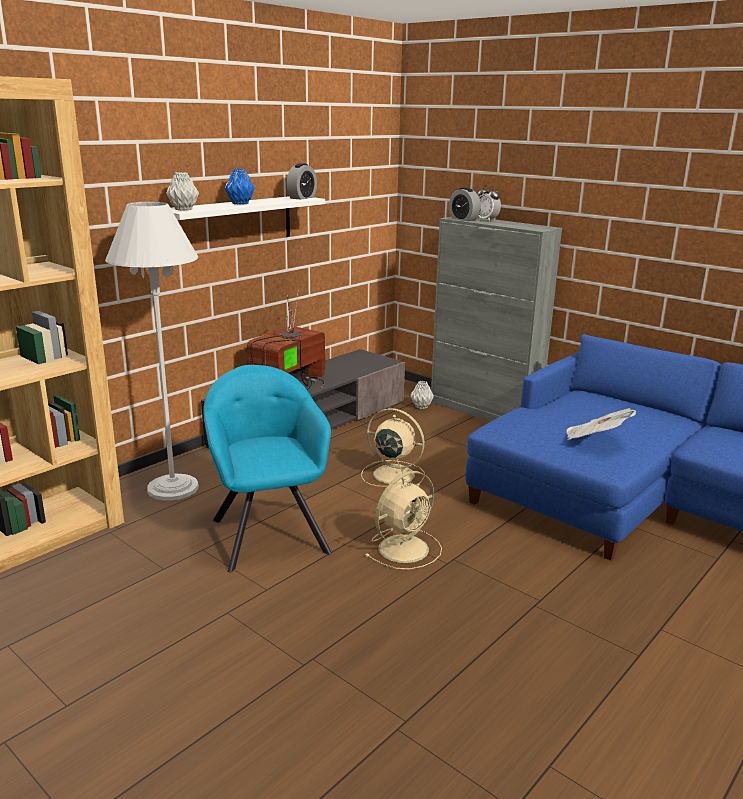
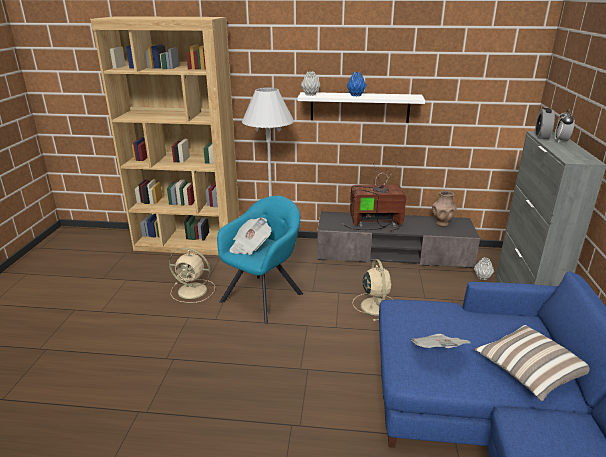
camera: 55 degrees right, 5 degrees up
(255, 454) = (249, 246): none -> newspaper
(302, 198) = (411, 97): alarm clock -> none
(350, 362) = (442, 223): none -> brown vase
(405, 548) = (299, 346): beige fan -> beige fan (193, 291)
(650, 420) = (529, 372): none -> pillow

